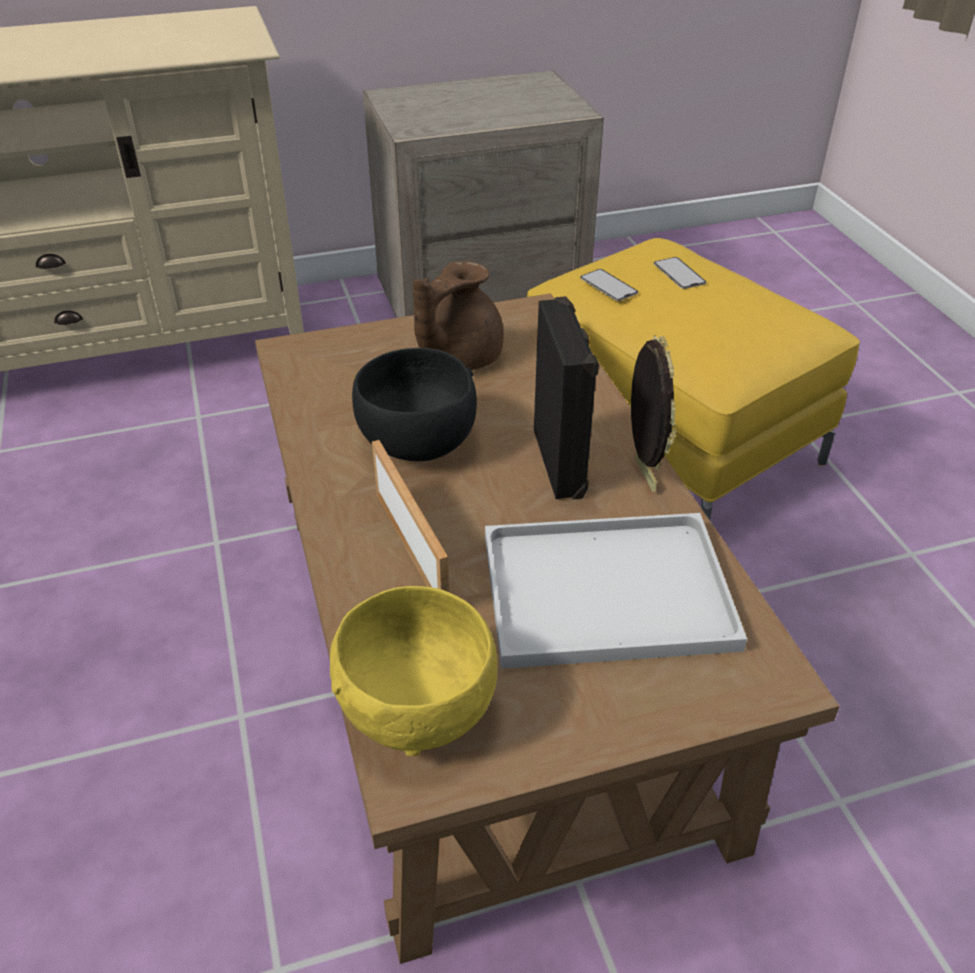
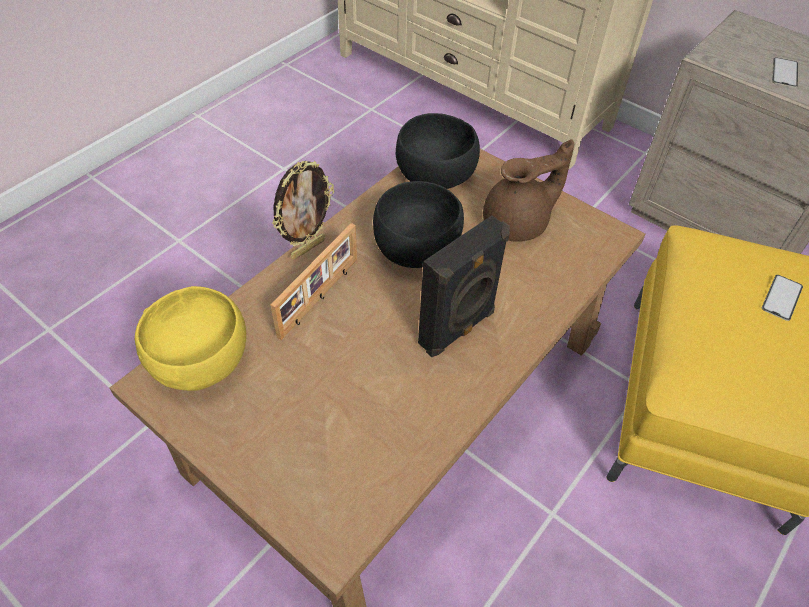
camera: 55 degrees right, 10 degrees up
(321, 378) = (436, 176): none -> black bowl
(457, 357) = (518, 224): brown teapot -> brown teapot turned 150 degrees clockwise
(608, 285) = (713, 263): phone -> phone (784, 73)
(611, 589) = (356, 411): white tray -> none
(642, 474) = (484, 379): picture frame -> picture frame (307, 248)

